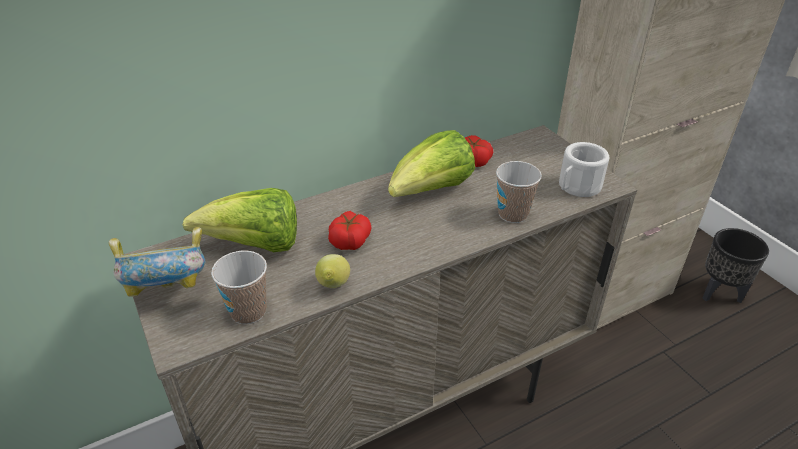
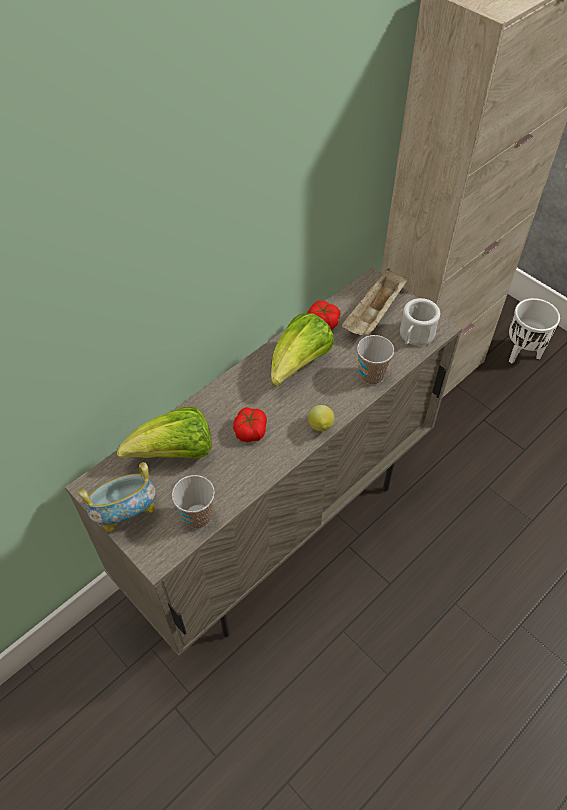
camera: 15 degrees left, 15 degrees up
(333, 286) = (253, 478): lemon -> lemon (320, 427)
(533, 163) = (374, 315): none -> beige tray
(720, 293) = (522, 353): black planter -> white planter

